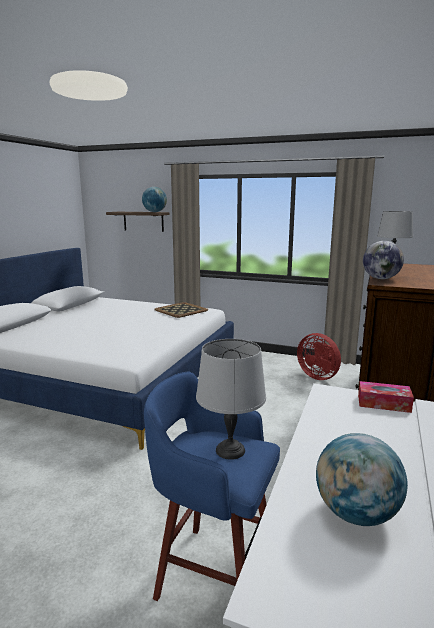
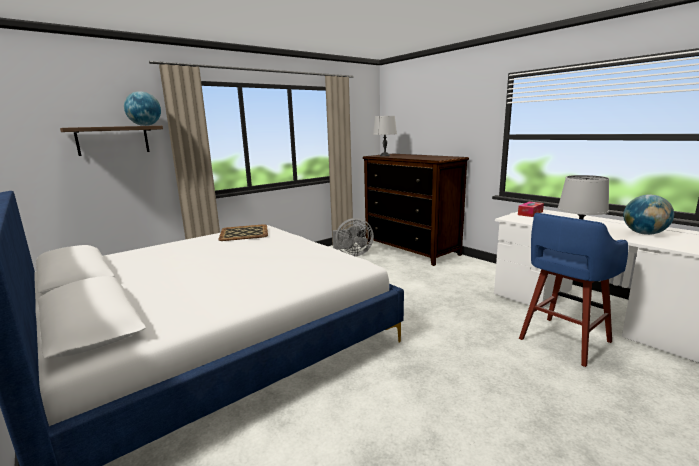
camera: 60 degrees left, 0 degrees up
(318, 376) = (352, 254): red fan -> grey fan
(380, 278) = (423, 158): globe -> none

